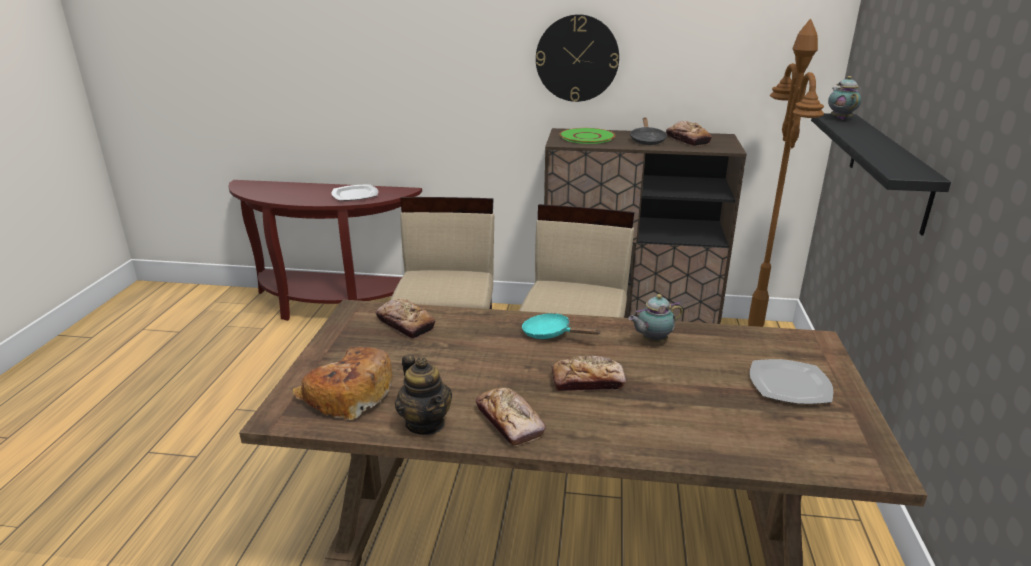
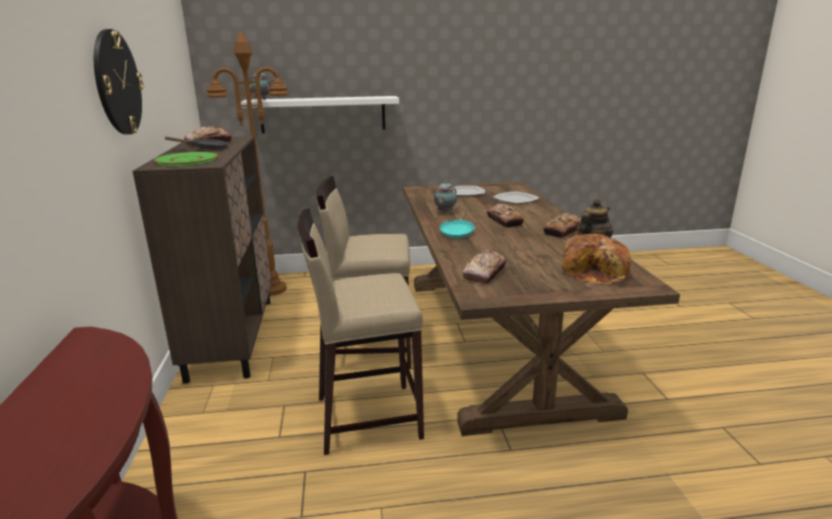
camera: 105 degrees left, 5 degrees down
(354, 195) = (87, 380): plate -> plate (515, 200)
(652, 341) = (444, 212): teapot -> teapot turned 75 degrees clockwise
(889, 169) = (323, 114): black shelf -> white shelf

